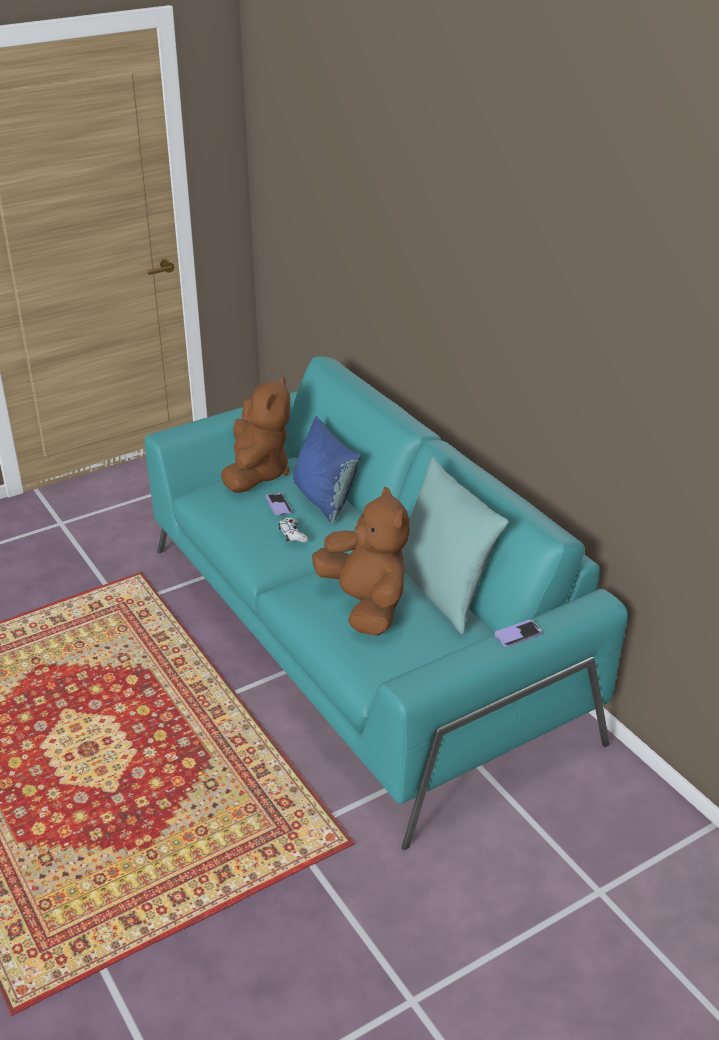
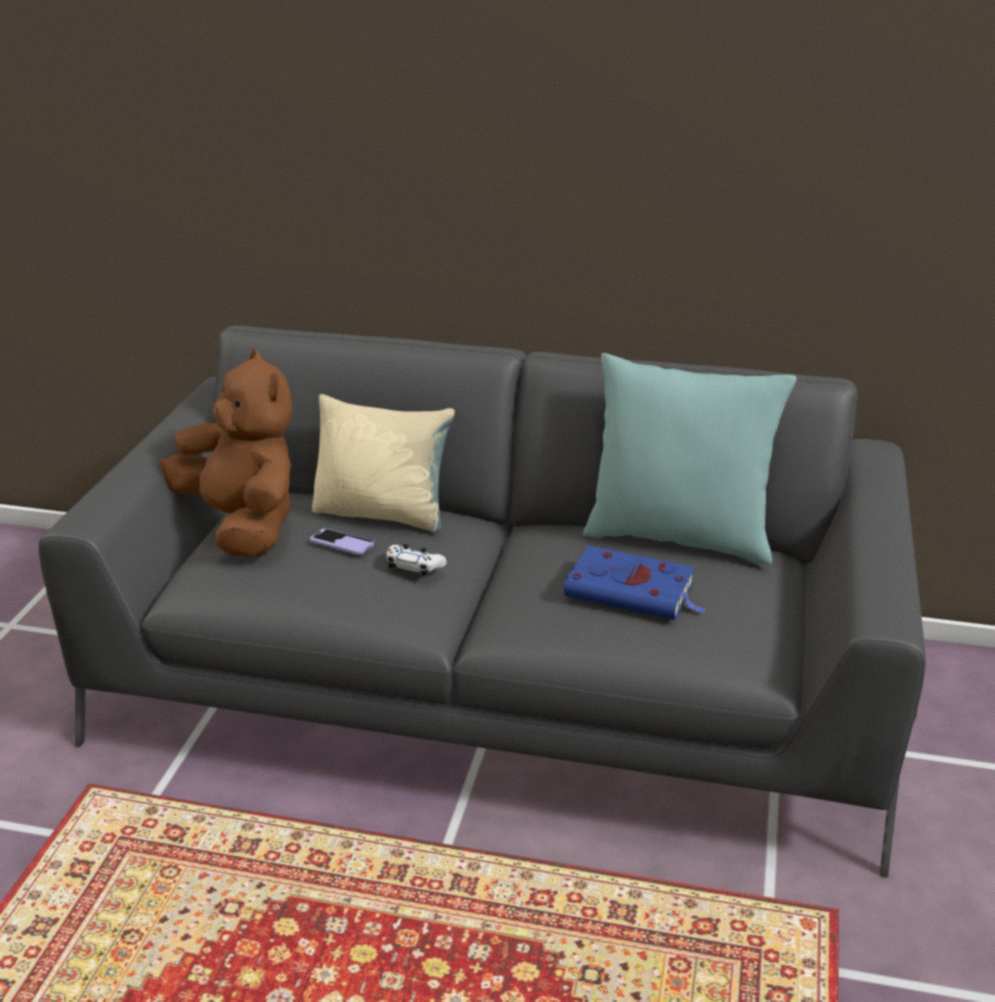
camera: 45 degrees left, 5 degrees down
(324, 500) = (383, 513): blue pillow -> beige pillow
(360, 638) = (498, 691): turquoise sofa -> grey sofa
(366, 605) = (633, 591): brown plush toy -> blue book
(518, 634) = (876, 514): phone -> none

